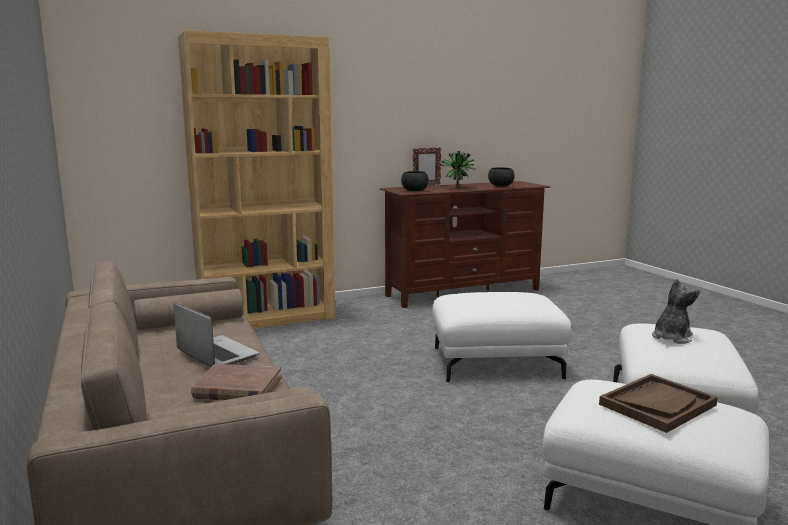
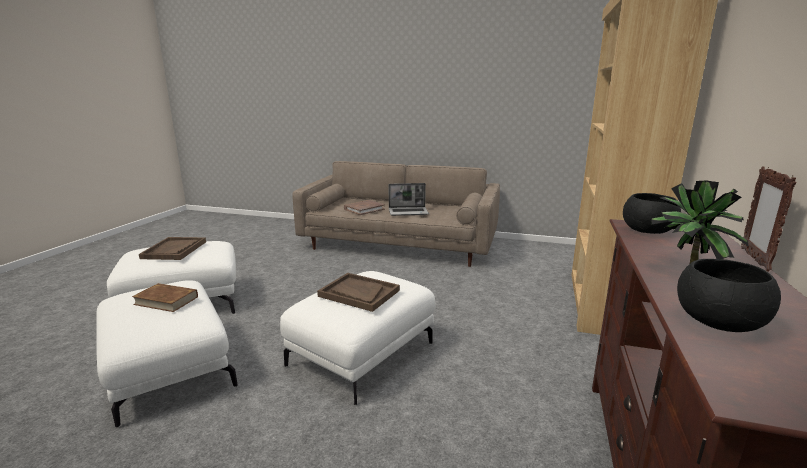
camera: 130 degrees right, 5 degrees up
(504, 296) = (359, 293): none -> brown tray
(671, 337) = (166, 300): plush toy -> brown book

